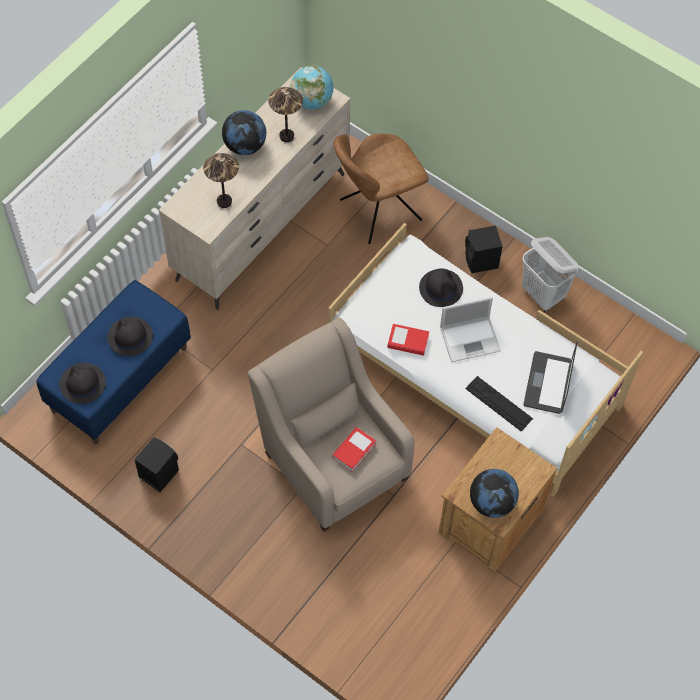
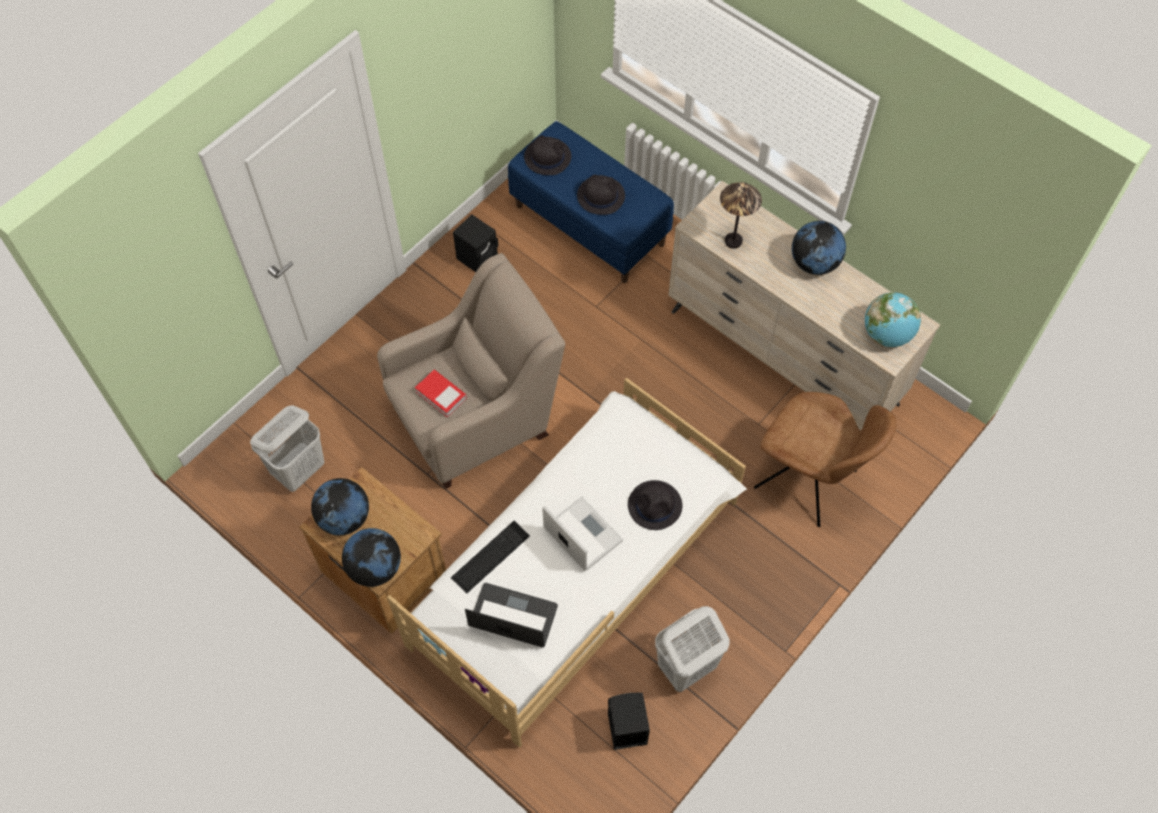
camera: 95 degrees right, 0 degrees up
(286, 136) = (830, 305): table lamp -> none
(377, 211) = (808, 482): brown chair -> brown chair turned 150 degrees clockwise
(398, 605) = (299, 470): none -> white laundry basket
(408, 341) = (581, 463): book -> none
(471, 339) = (581, 533): laptop -> laptop turned 150 degrees clockwise
(481, 261) = (735, 596): black speaker -> black speaker (625, 728)
(533, 473) = (375, 568): none -> globe

